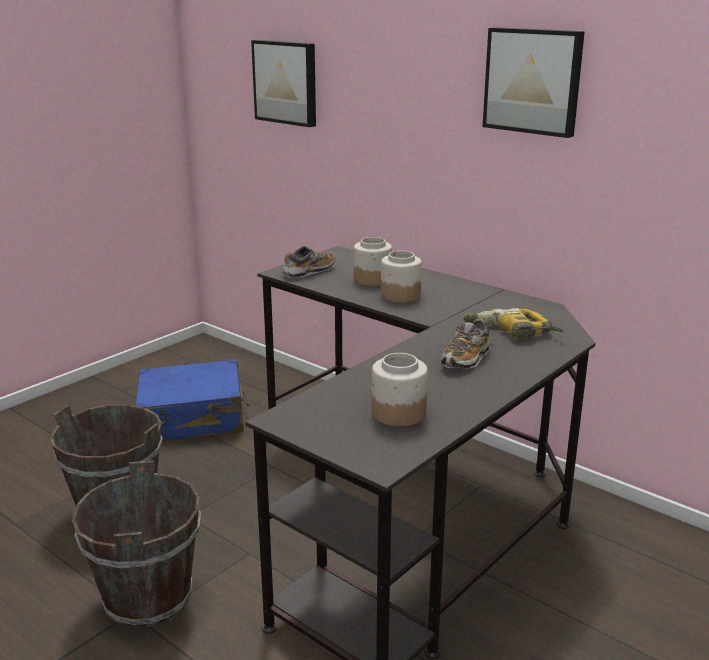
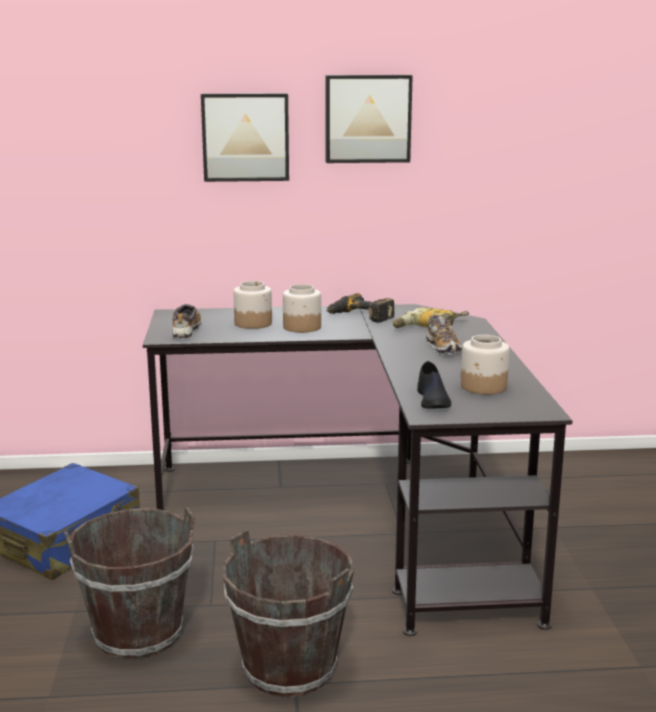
camera: 45 degrees left, 5 degrees down
(286, 82) = (65, 145): picture -> picture (245, 137)
(321, 407) = (433, 400): none -> black shoe
(474, 301) = (359, 316): none -> power drill

